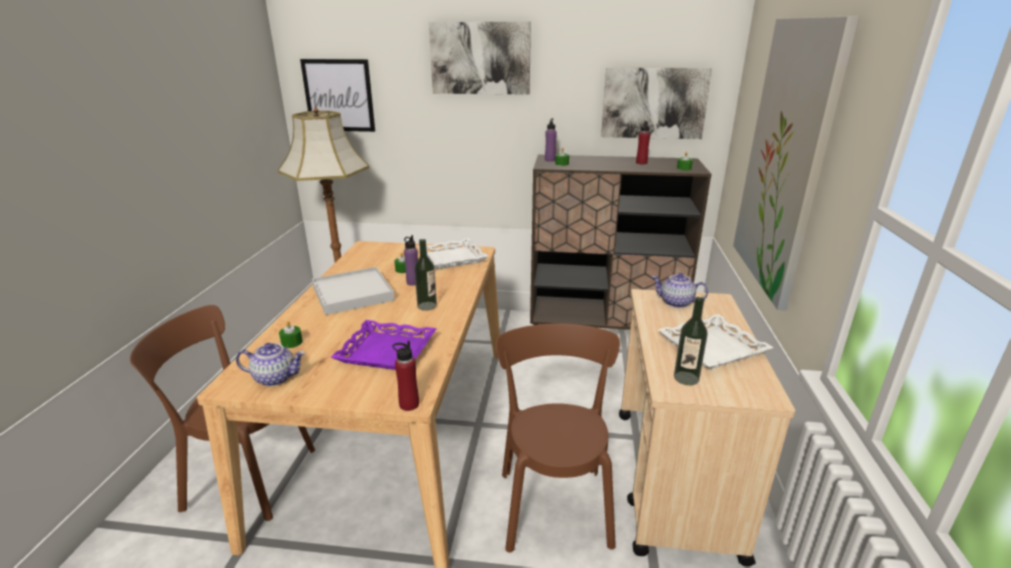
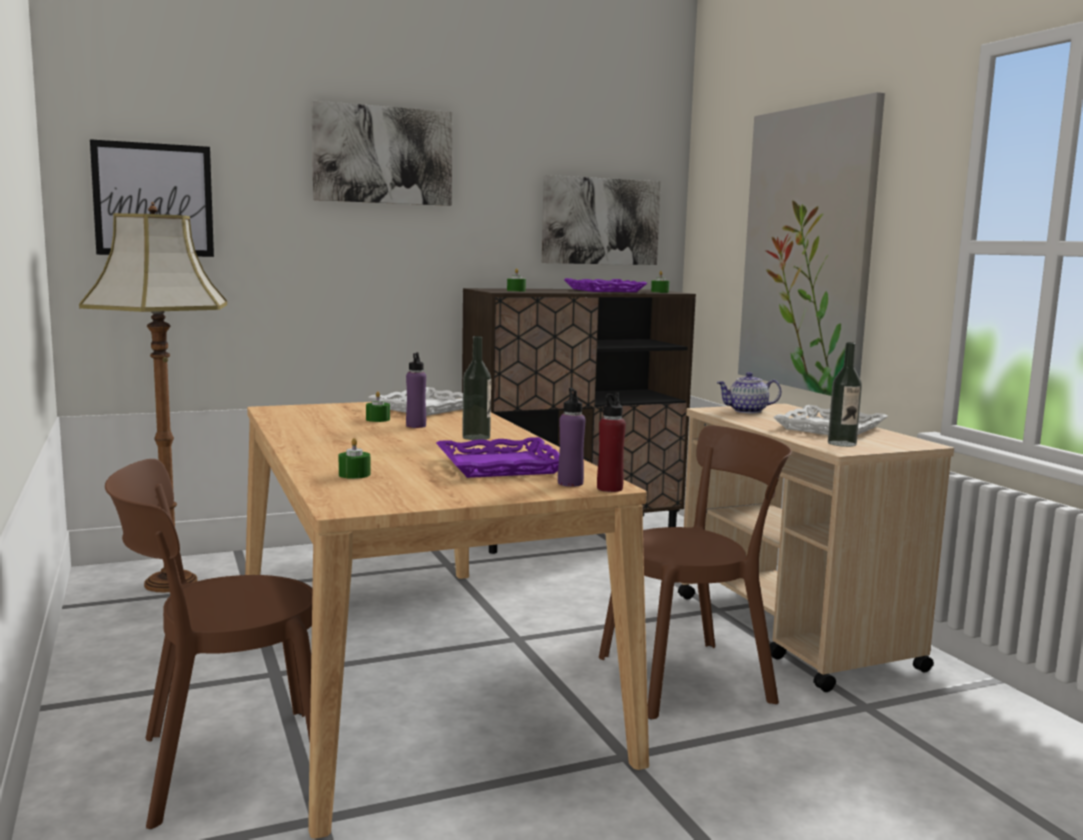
camera: 30 degrees left, 15 degrees down
(276, 377) = (398, 495): teapot -> none
(352, 294) = (350, 439): white tray -> none
(550, 160) = (493, 289): purple bottle -> purple bottle (570, 483)
(554, 502) = (692, 678): brown chair -> brown chair turned 105 degrees clockwise
(641, 163) = (604, 290): red bottle -> purple tray

